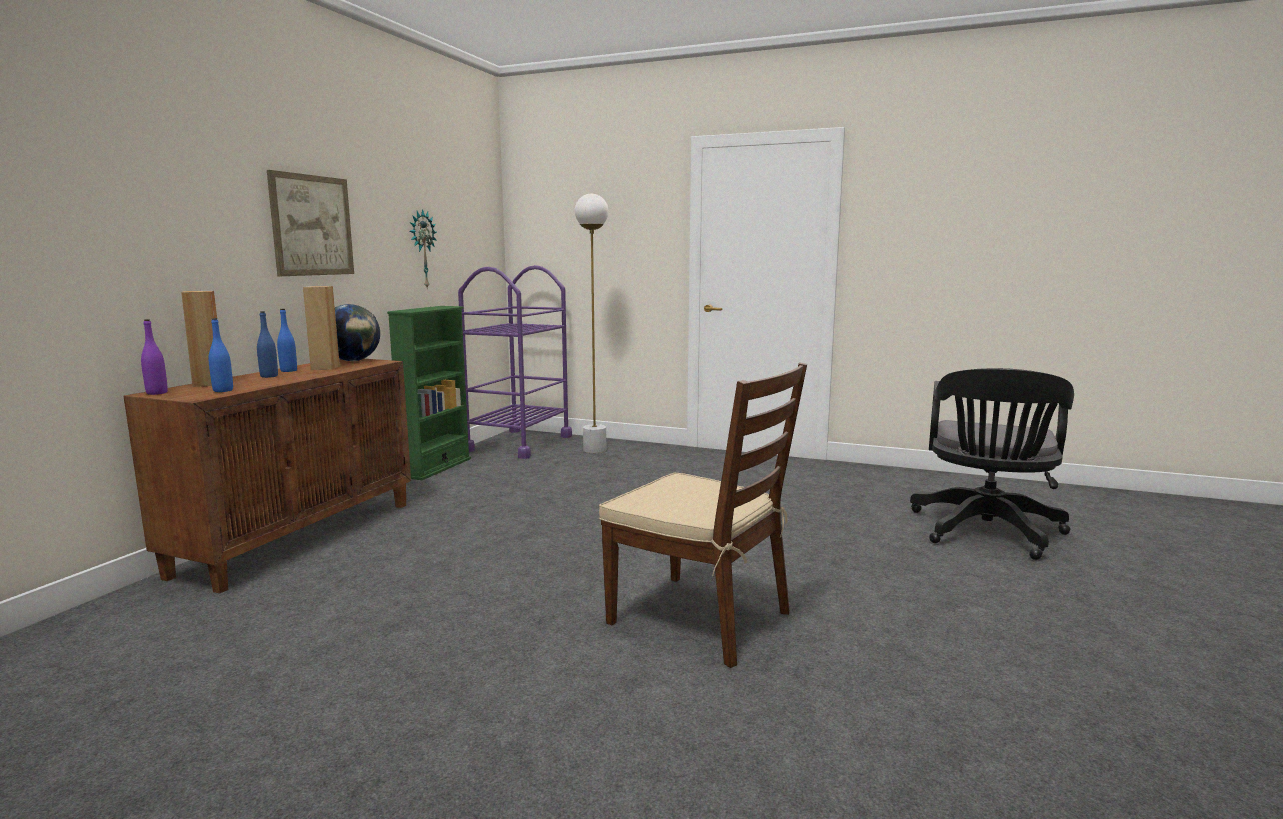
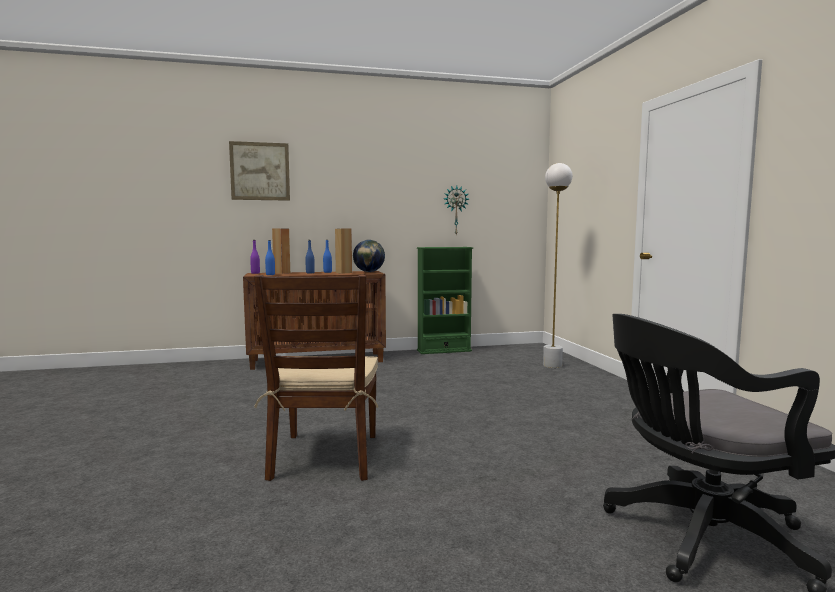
camera: 55 degrees right, 5 degrees down
(312, 225) = (367, 197): picture -> picture (260, 171)
(519, 443) = (520, 351): purple cart -> none

